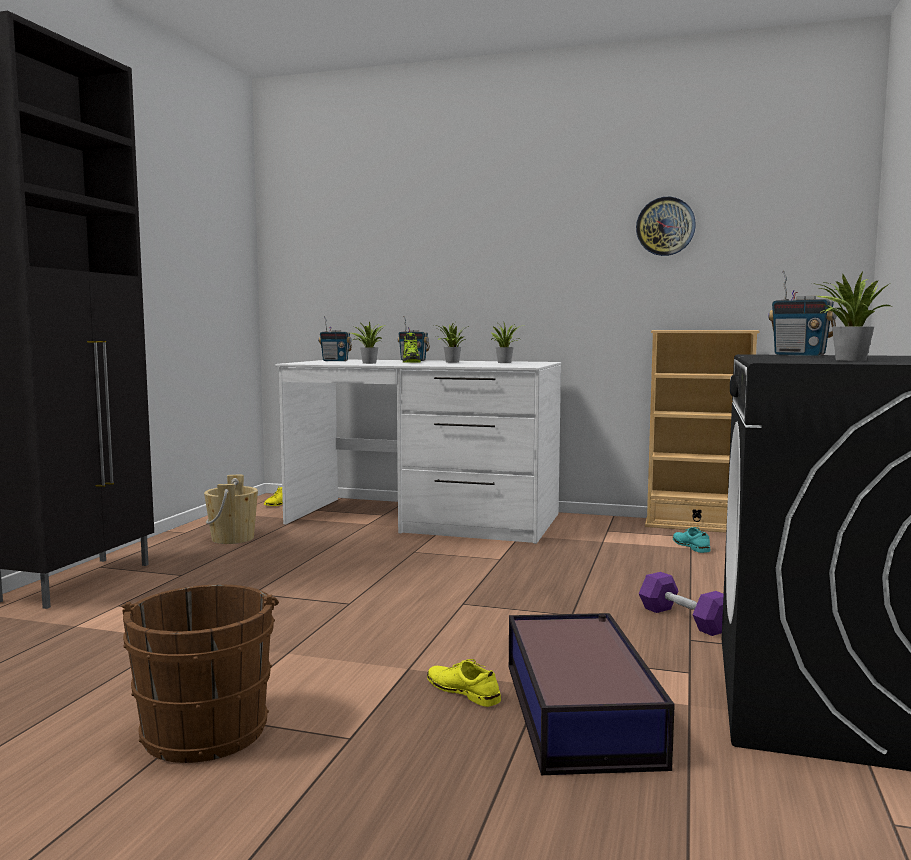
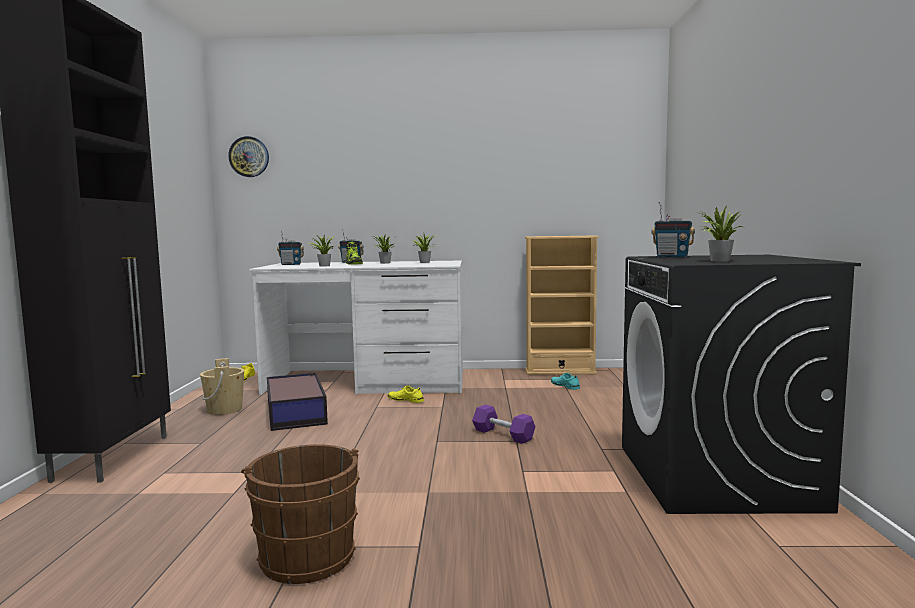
camera: 15 degrees left, 0 degrees up
(463, 691) = (477, 502): yellow shoe -> yellow shoe (405, 400)
(580, 710) = (561, 504): storage box -> storage box (296, 412)
(665, 226) = (531, 164): wall clock -> wall clock (249, 157)
(684, 619) = (590, 436): purple dumbbell -> purple dumbbell (503, 435)

